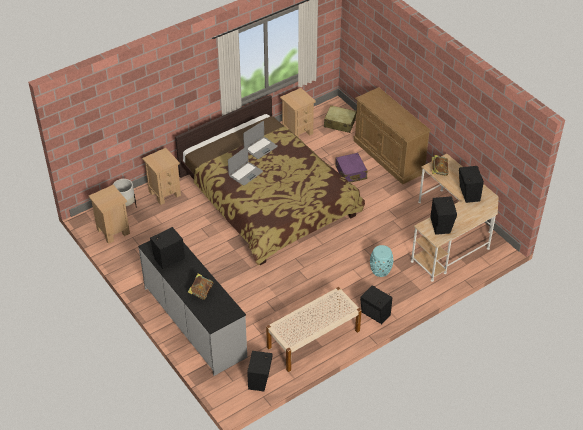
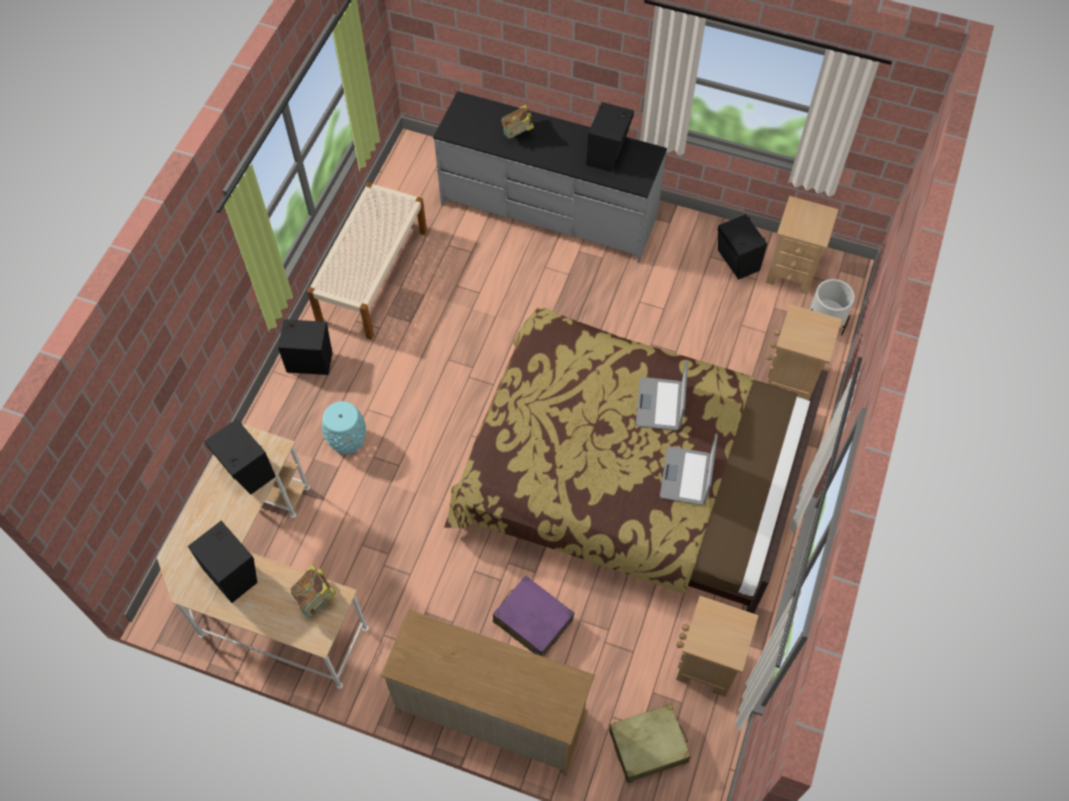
camera: 145 degrees right, 15 degrees up
(260, 379) = (402, 188): black speaker -> black speaker (737, 262)

